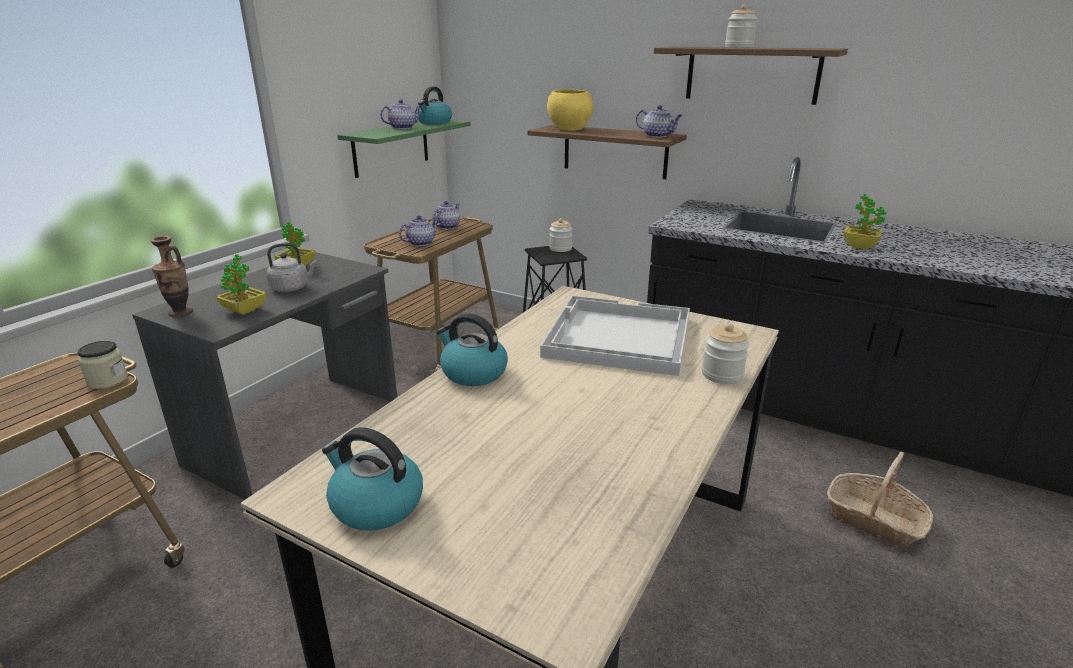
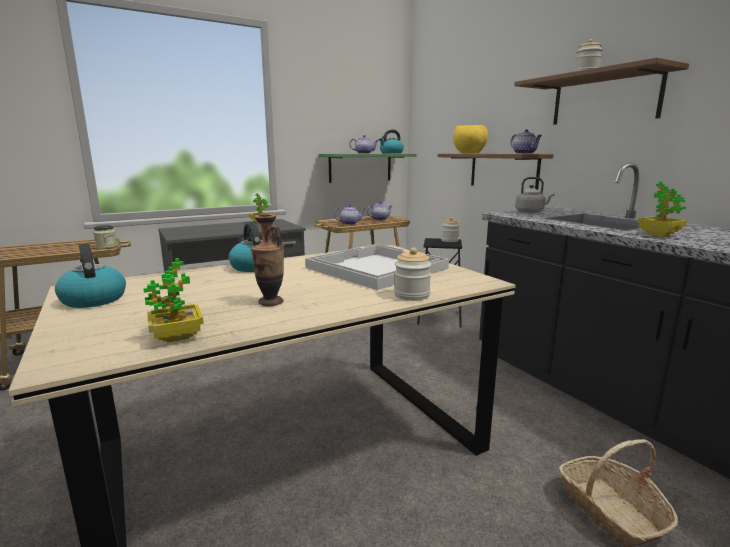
camera: 30 degrees right, 10 degrees down
(181, 313) = (176, 230): vase -> vase (270, 302)
(244, 310) = (203, 232): potted plant -> potted plant (177, 337)
(292, 288) = (241, 228): grey kettle -> grey kettle (531, 211)

